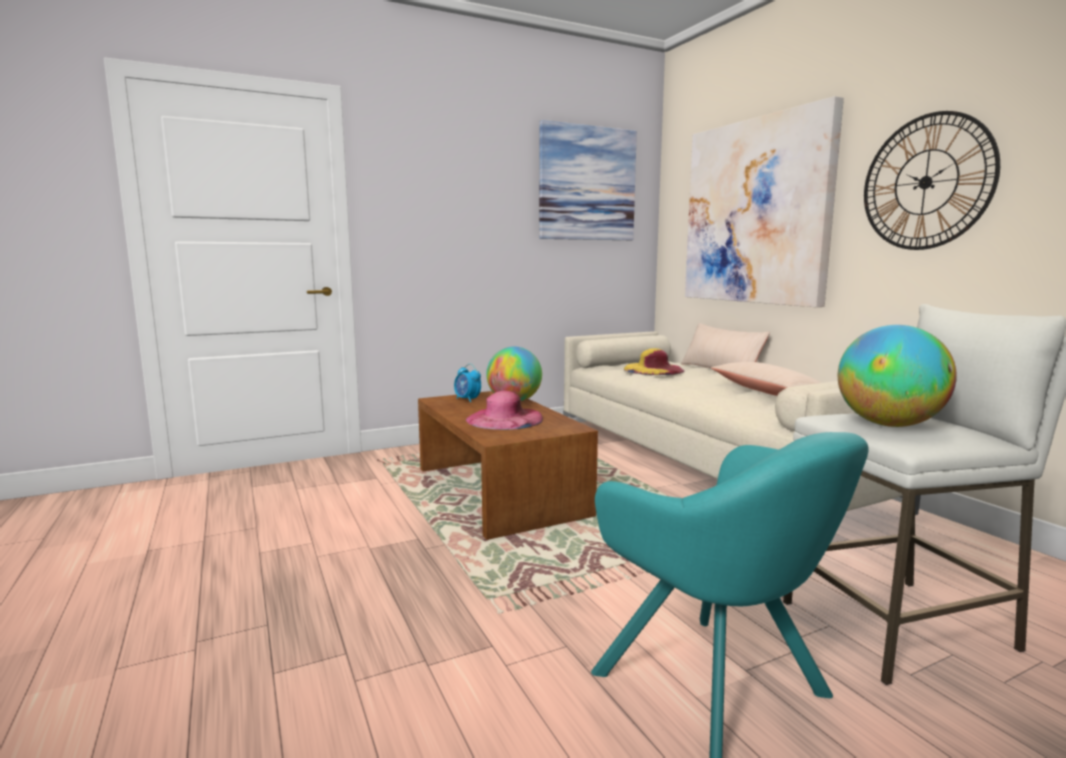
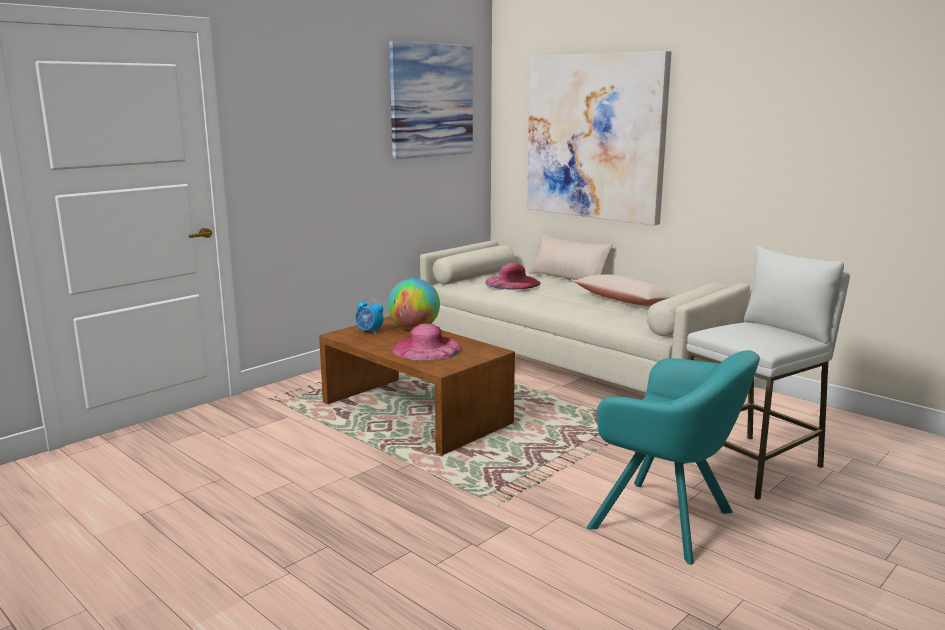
camera: 20 degrees left, 5 degrees up
(653, 369) = (512, 282): yellow hat -> pink hat
(889, 425) = (749, 335): globe -> none
(926, 182) = (737, 132): wall clock -> none

